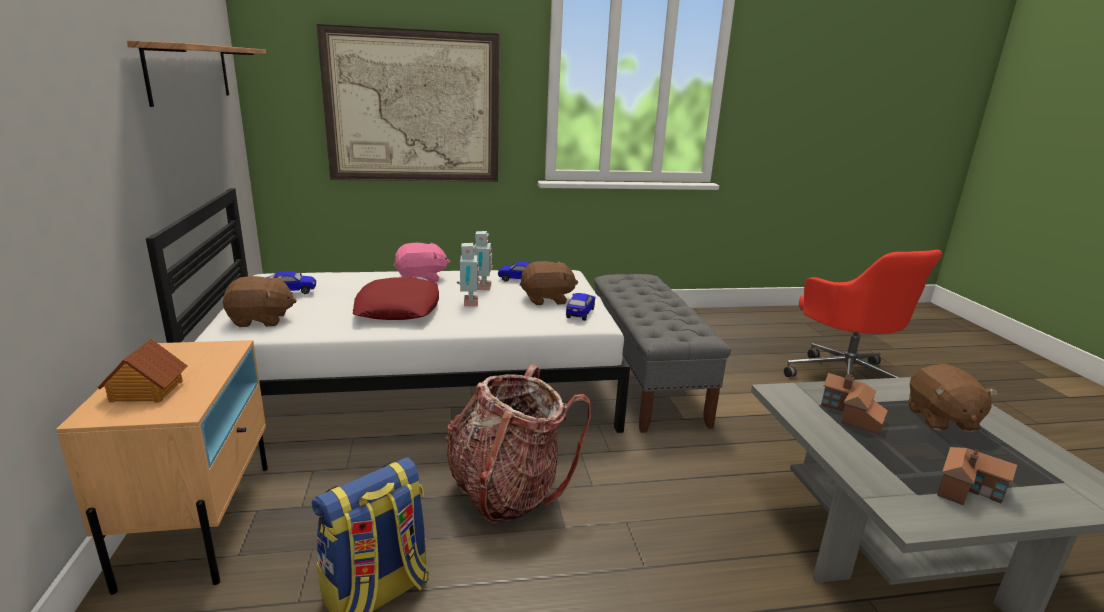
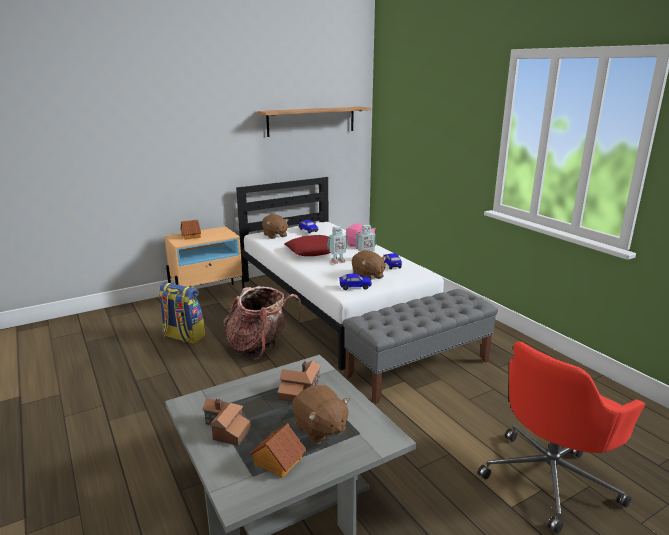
camera: 70 degrees right, 0 degrees up
(413, 107) = (430, 145): picture -> none
(940, 419) = (320, 429): brown plush toy -> brown plush toy turned 105 degrees counterclockwise
(1023, 459) = (277, 461): none -> toy house

